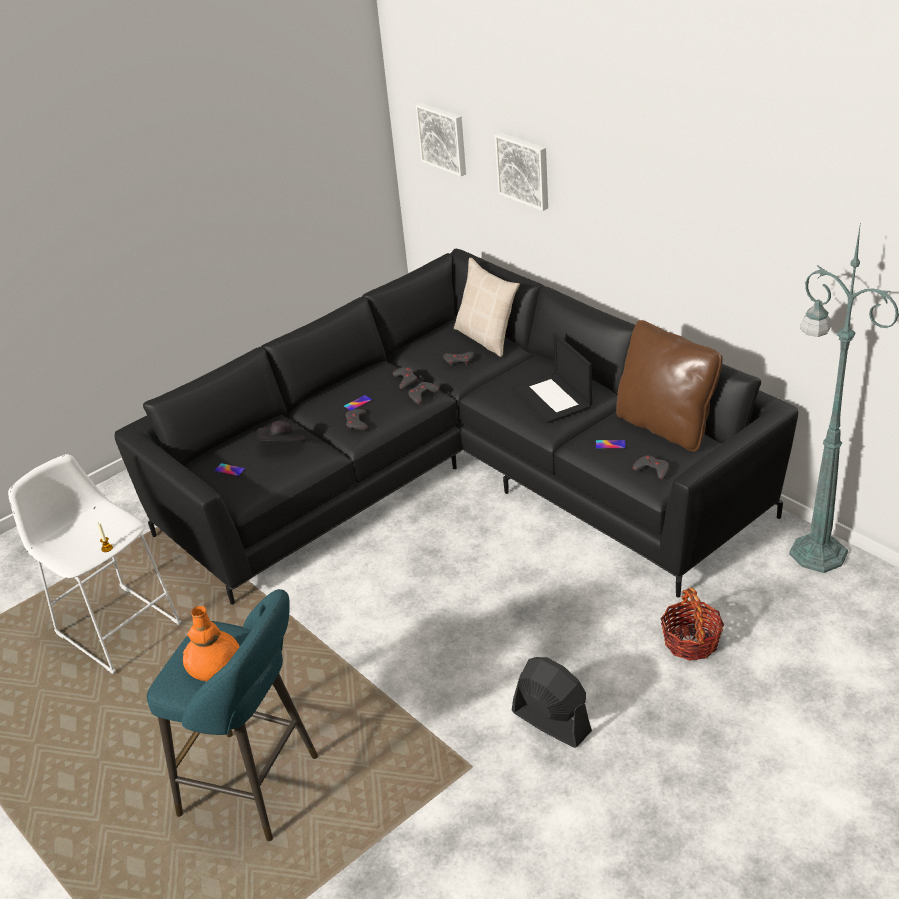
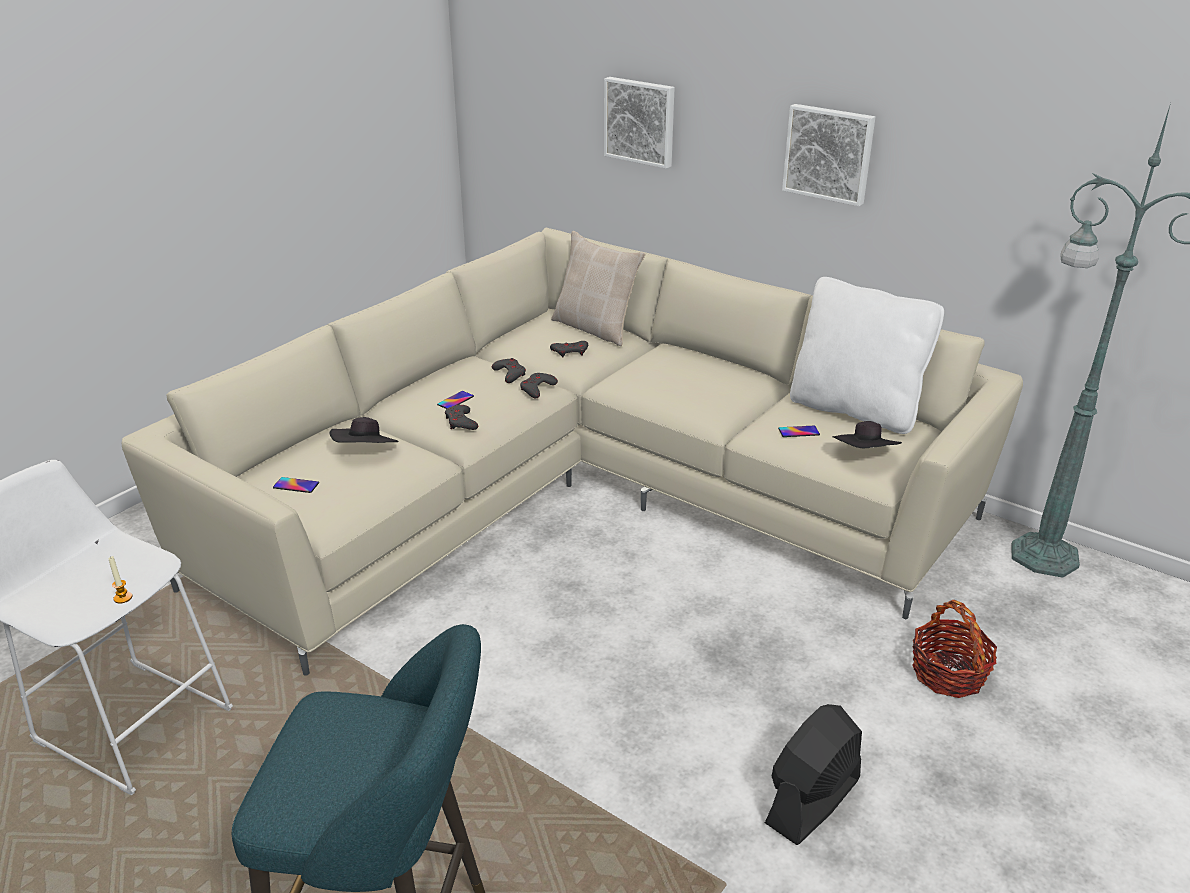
camera: 15 degrees left, 5 degrees down
(214, 667) = (352, 768): orange vase -> none
(443, 138) = (528, 97): picture -> picture (829, 153)
(461, 477) = (581, 495): black sofa -> beige sofa
(551, 721) = (812, 801): black fan -> black fan turned 75 degrees counterclockwise
(553, 398) = (704, 386): laptop -> none
(652, 470) = (865, 456): grey game controller -> black hat
(665, 426) = (855, 410): brown pillow -> white pillow

